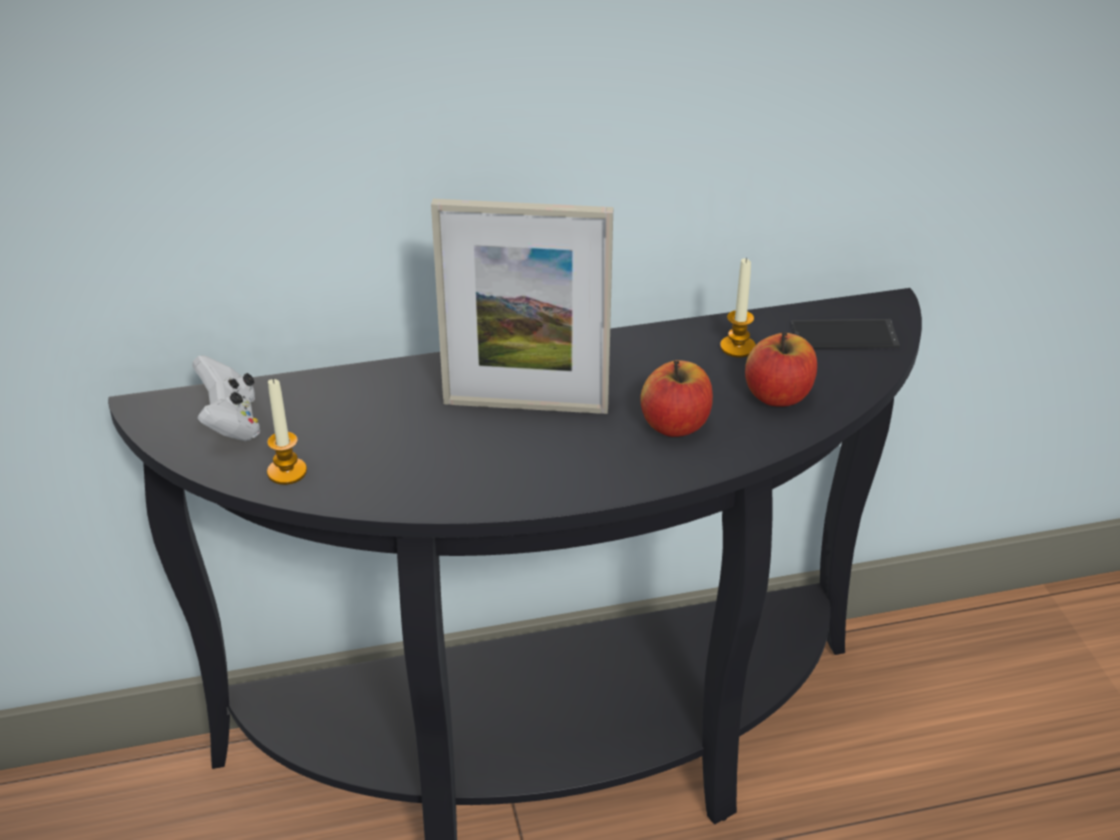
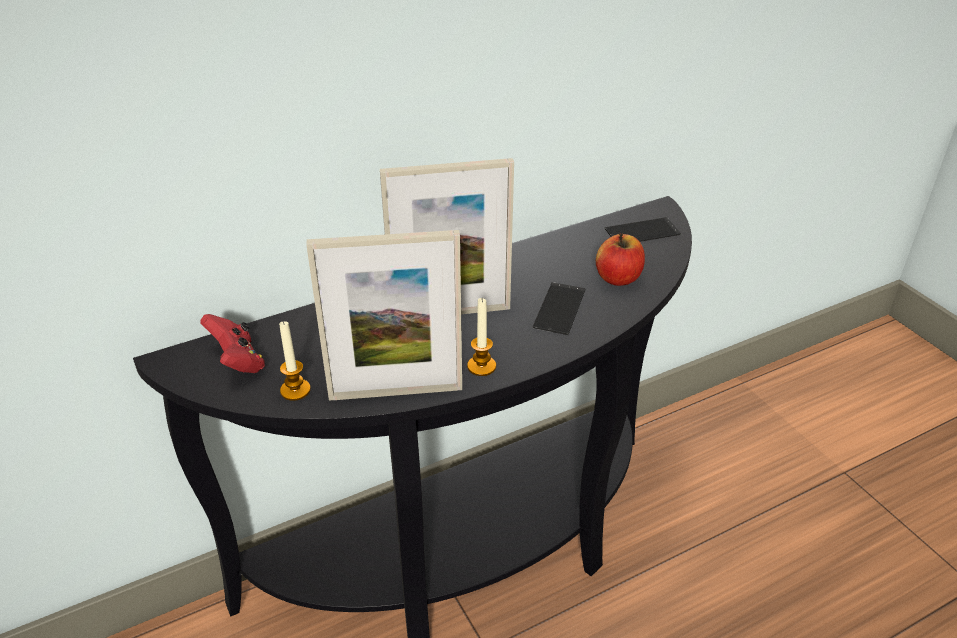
camera: 15 degrees left, 0 degrees up
(231, 423) = (238, 361): white game controller -> red game controller
(411, 497) = (395, 392): none -> picture frame
(675, 424) = (559, 309): apple -> phone
(737, 347) = (577, 250): candle -> candle (481, 366)

